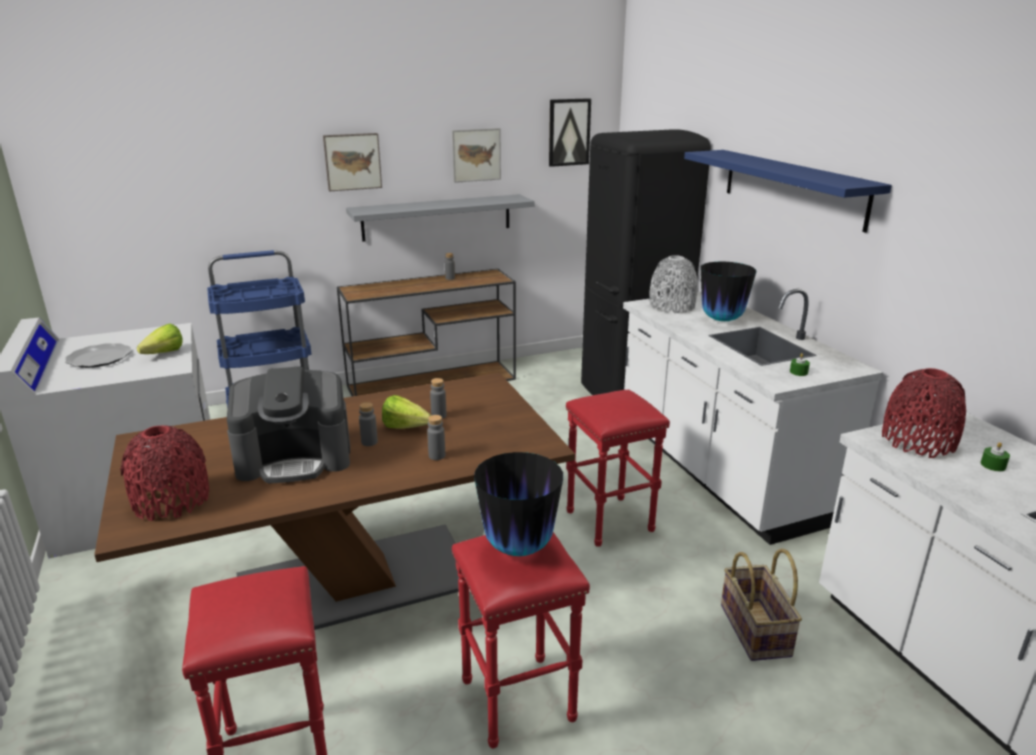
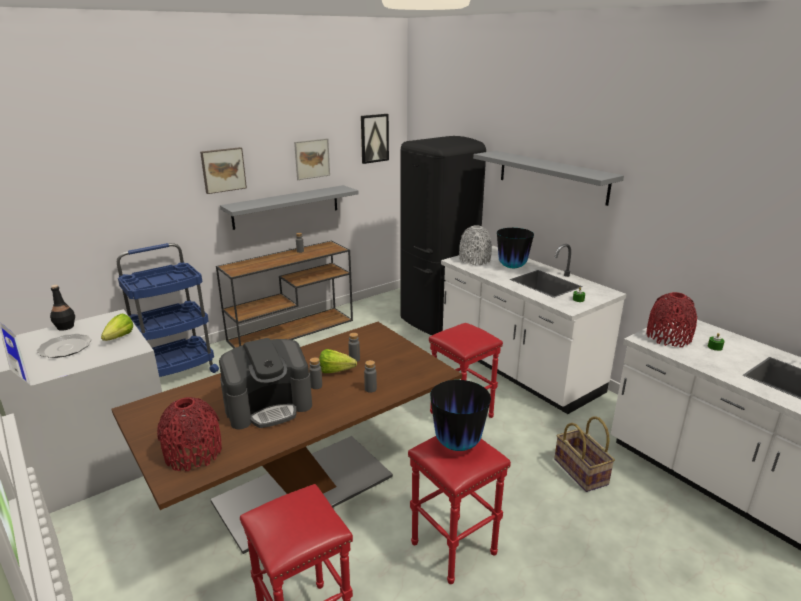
camera: 15 degrees left, 0 degrees up
(115, 335) = (65, 327): none -> black bottle
(792, 187) = (552, 176): blue shelf -> grey shelf

